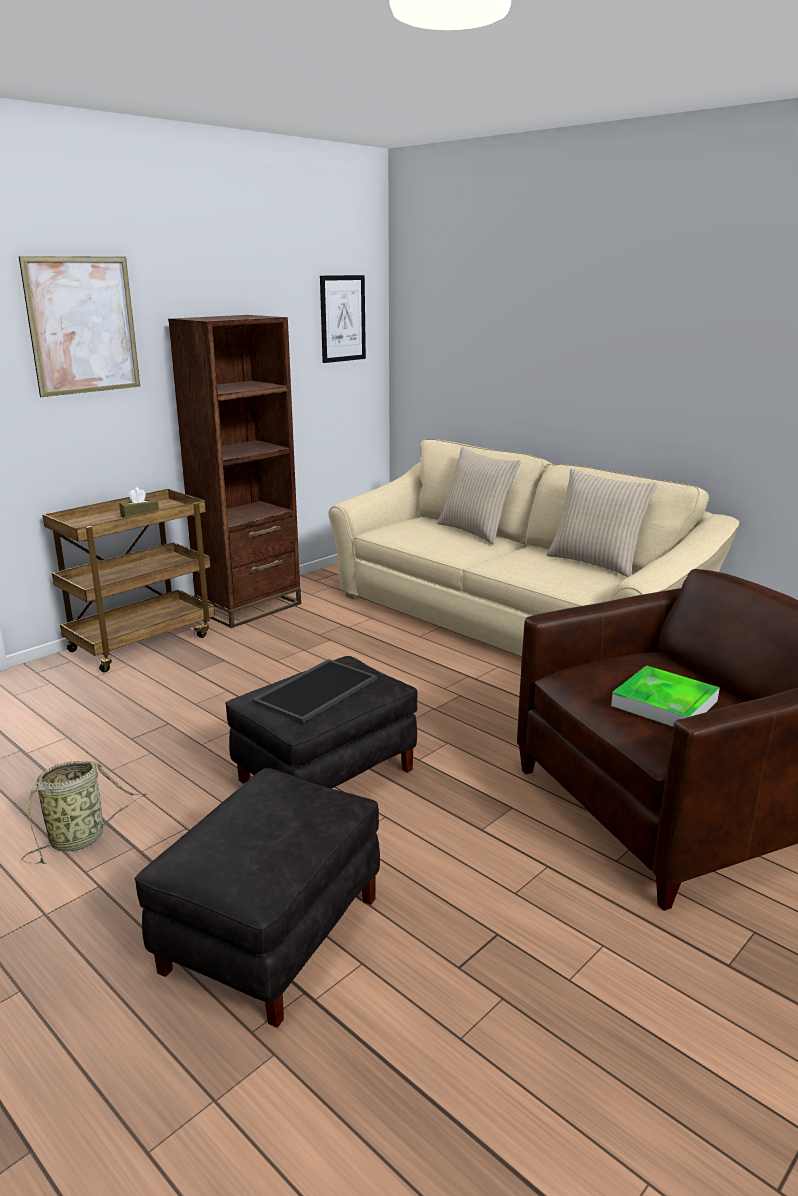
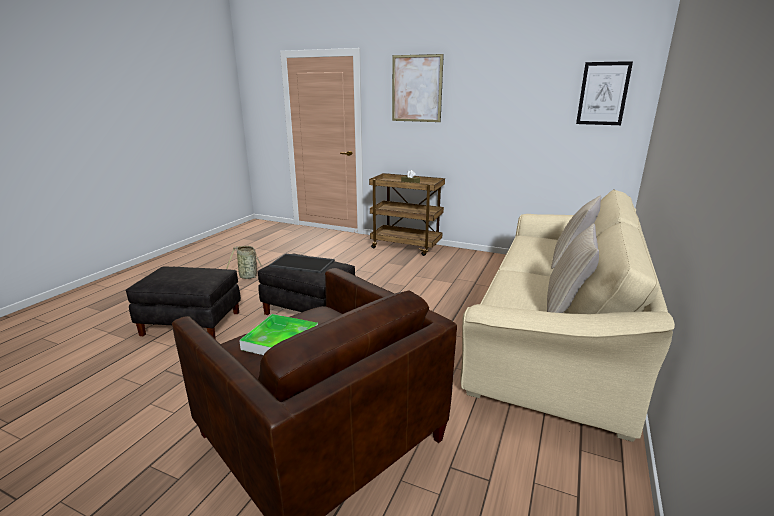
camera: 70 degrees right, 0 degrees up
(249, 607) = (469, 256): brown bookcase -> none

